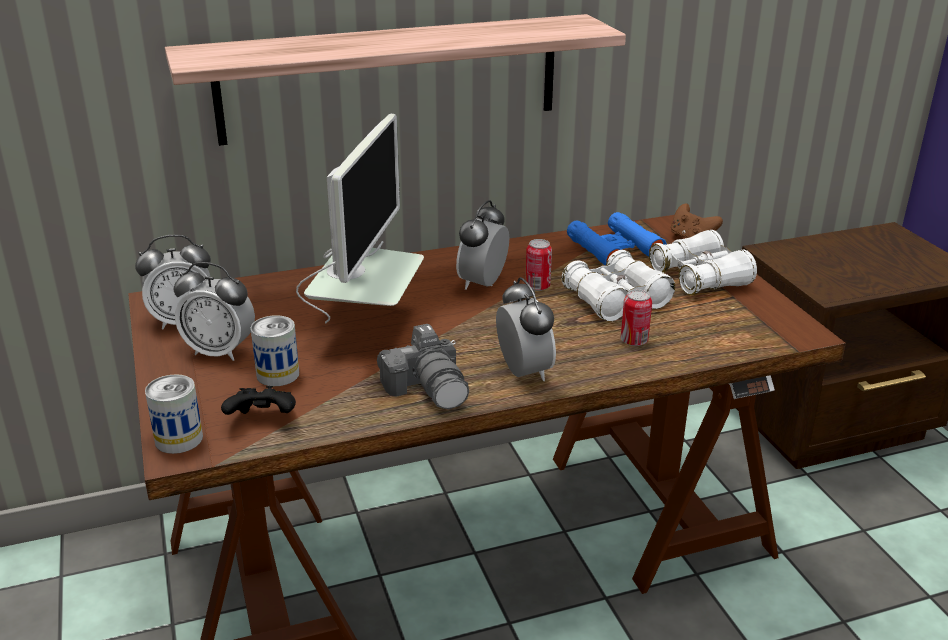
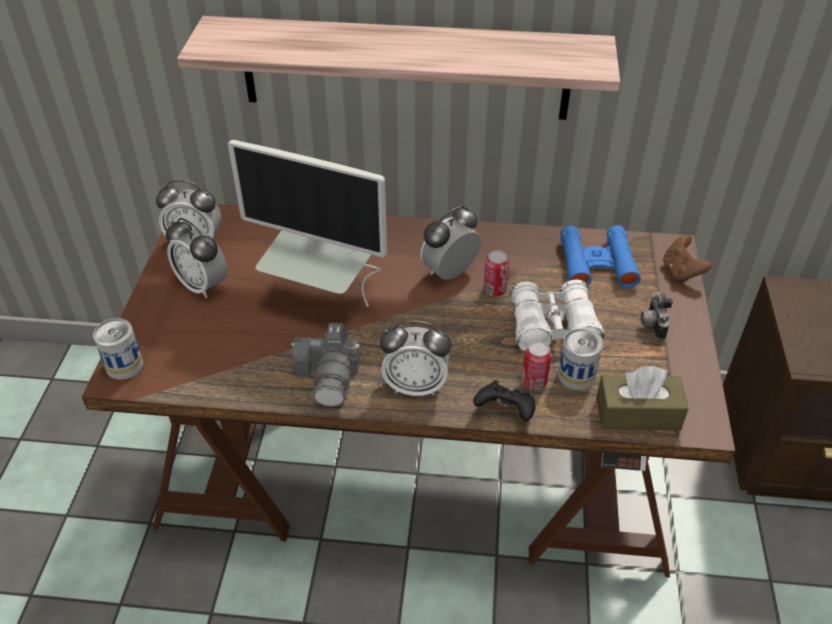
camera: 25 degrees right, 15 degrees up
(262, 420) = (190, 367): black game controller -> black game controller (505, 412)
(278, 374) = (228, 323): can -> can (576, 376)
(365, 327) = (323, 294): monitor -> monitor turned 75 degrees clockwise
(524, 372) = (415, 385): alarm clock -> alarm clock turned 90 degrees clockwise
(699, 278) = (651, 324): white binoculars -> camera
(744, 339) = (637, 413): none -> brown tissue box

